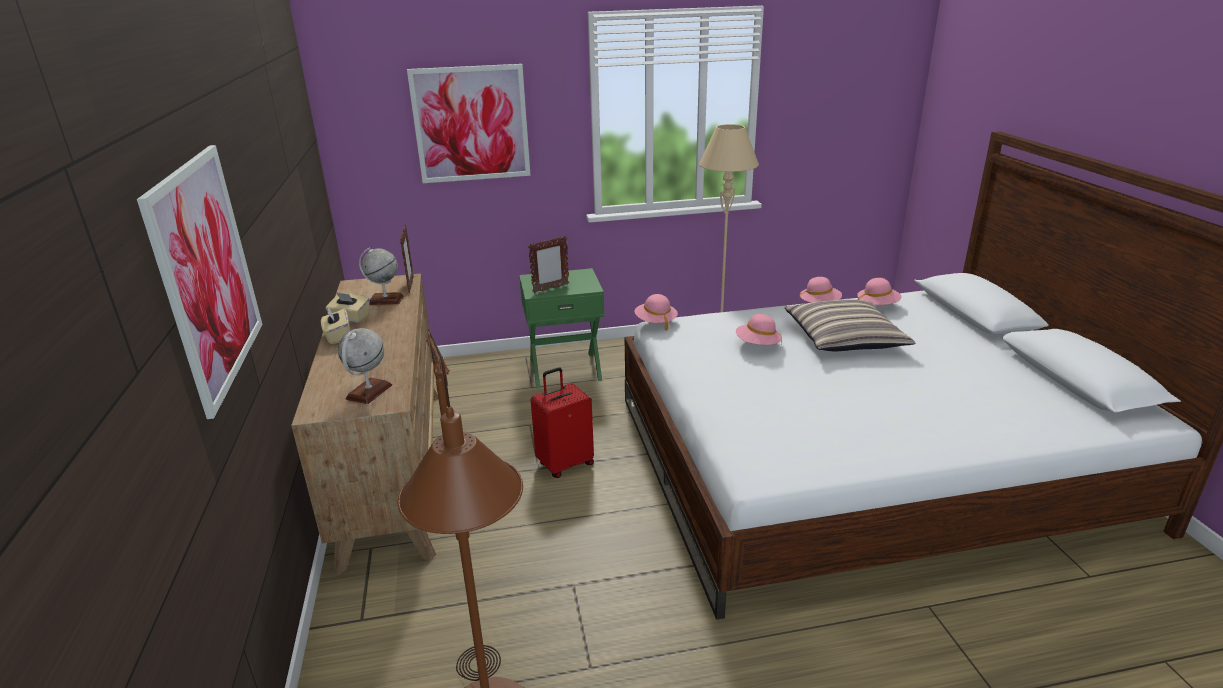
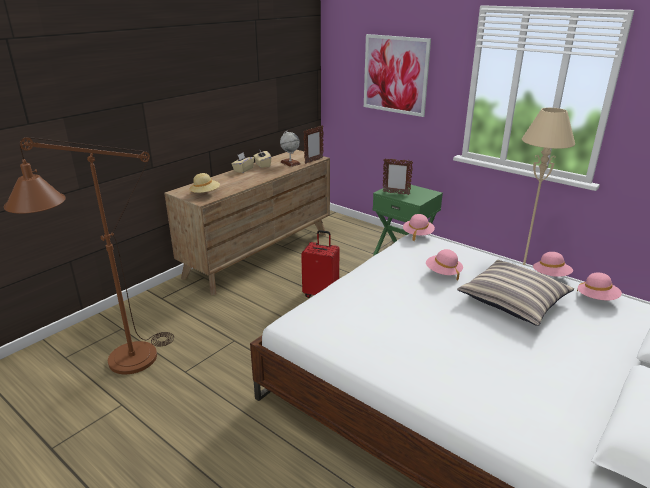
camera: 50 degrees right, 0 degrees up
(208, 274) = (113, 103): picture -> none
(369, 392) = (205, 193): globe -> beige hat

